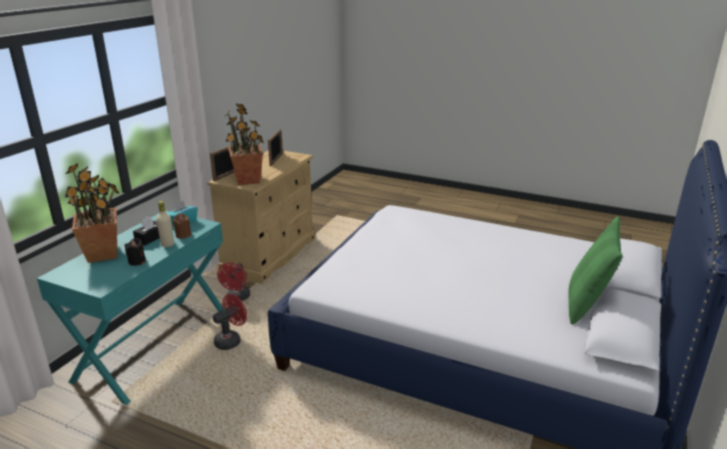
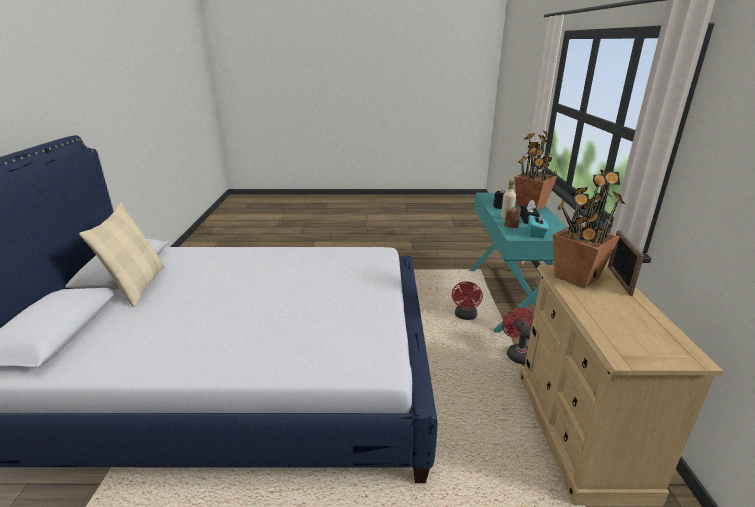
camera: 155 degrees right, 0 degrees up
(276, 160) = (636, 332): picture frame -> none
(586, 304) = (138, 286): green pillow -> beige pillow

